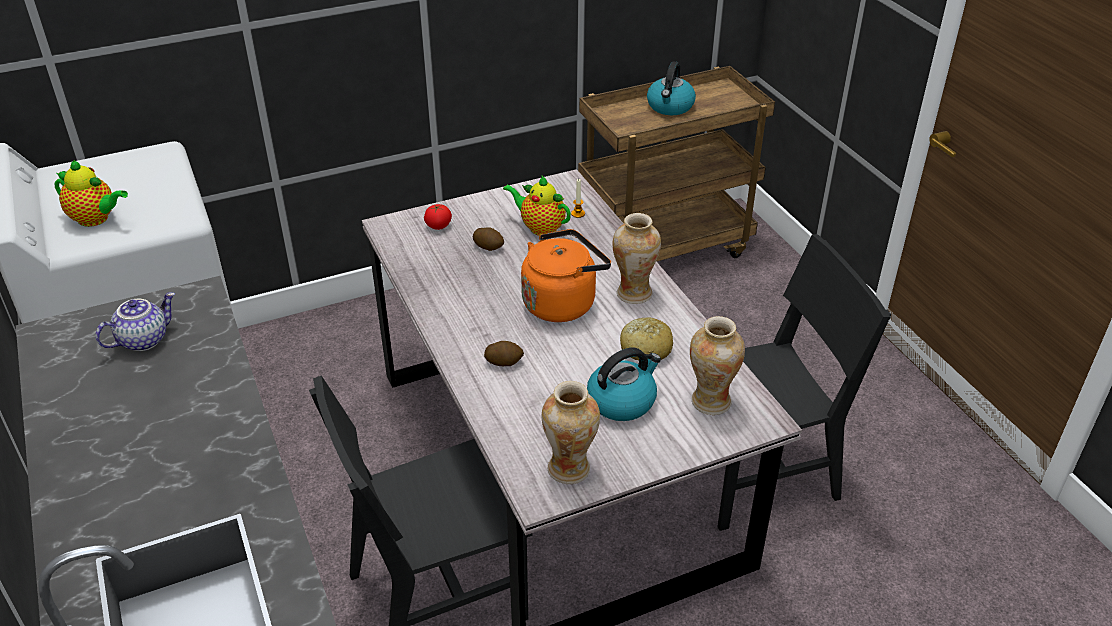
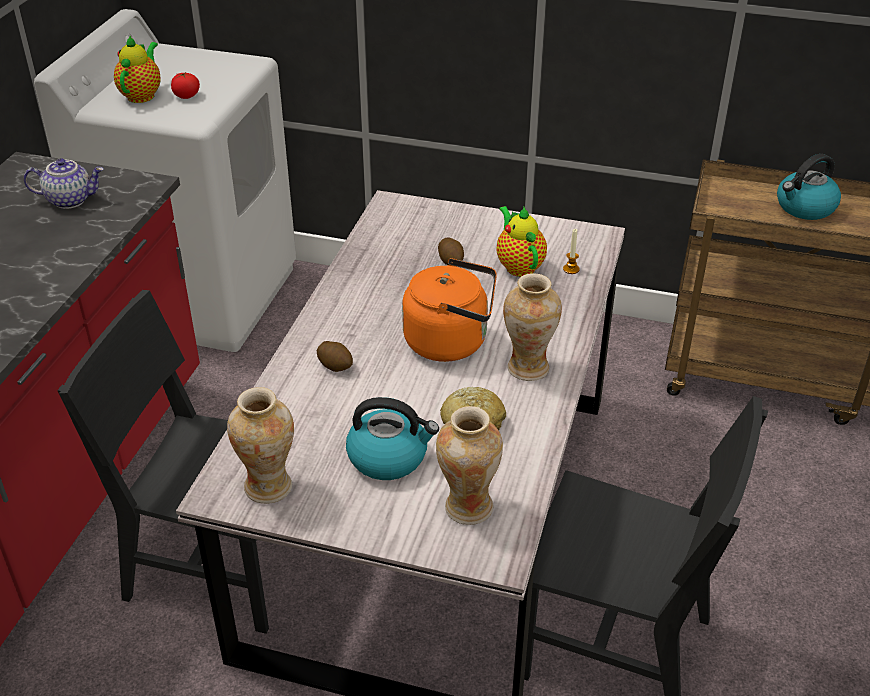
camera: 40 degrees right, 0 degrees up
(96, 219) = (142, 95): teapot -> teapot turned 135 degrees counterclockwise
(438, 226) = (432, 223): tomato -> tomato (186, 96)

